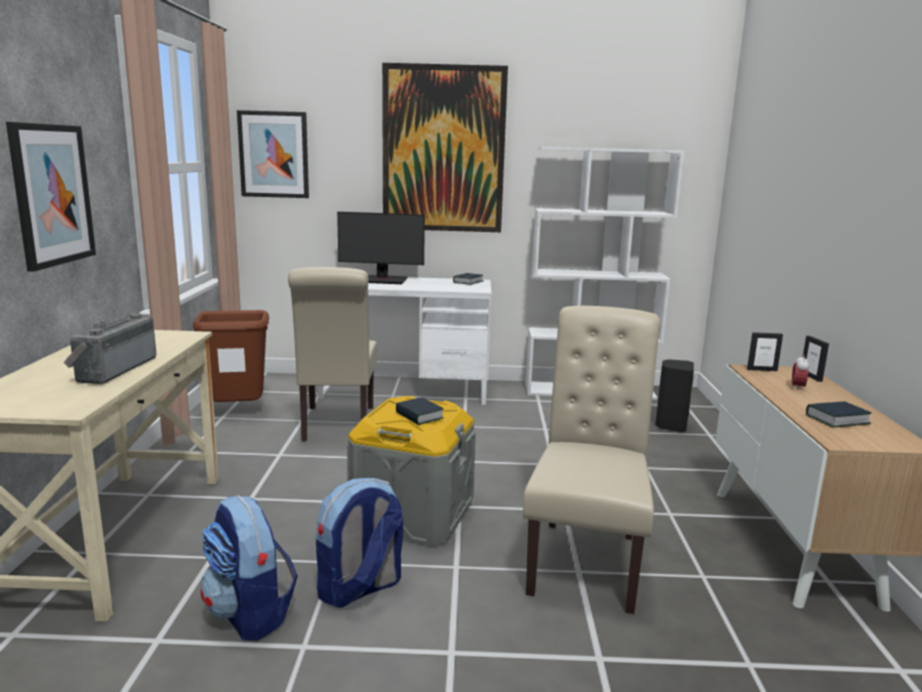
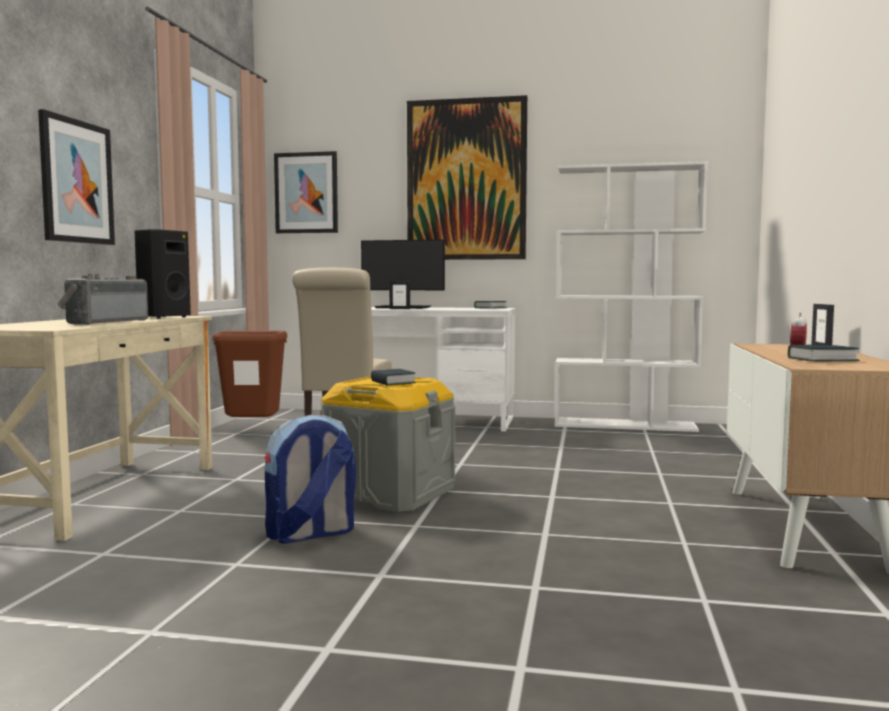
camera: 10 degrees right, 10 degrees down
(250, 614) = (197, 543): backpack -> none
(586, 558) = (558, 526): beige chair -> none
(670, 425) = (704, 448): black speaker -> black speaker (163, 317)
(762, 370) = (768, 344): picture frame -> picture frame (399, 309)

